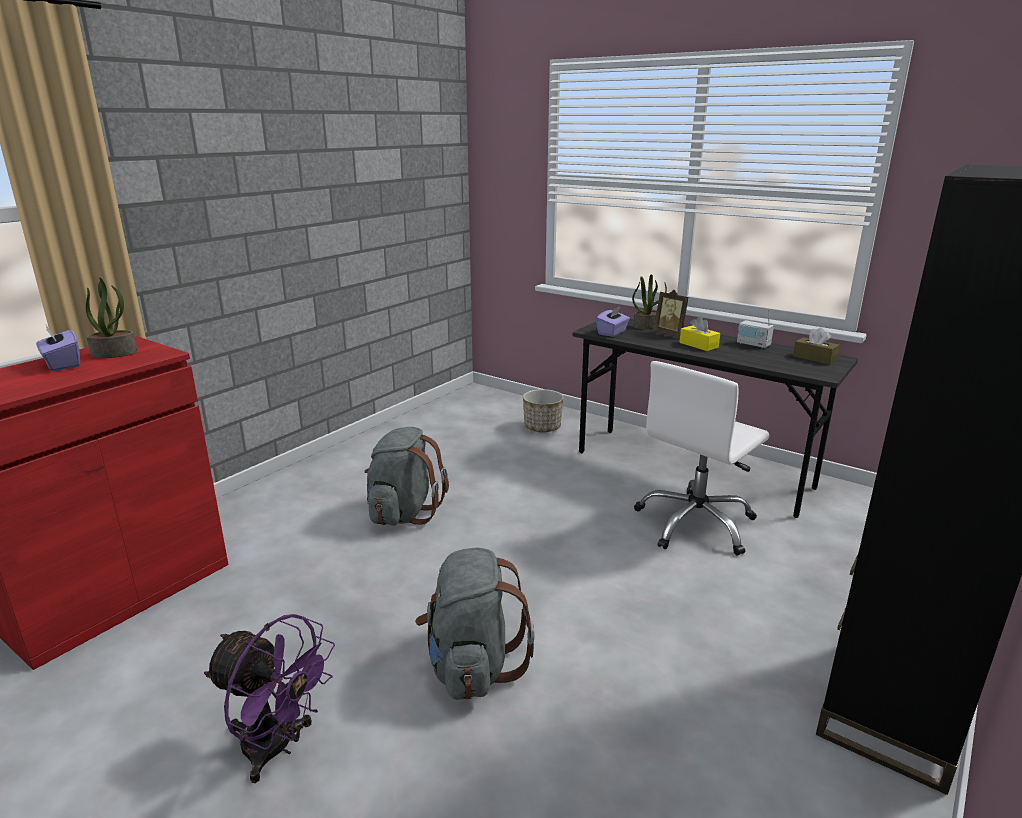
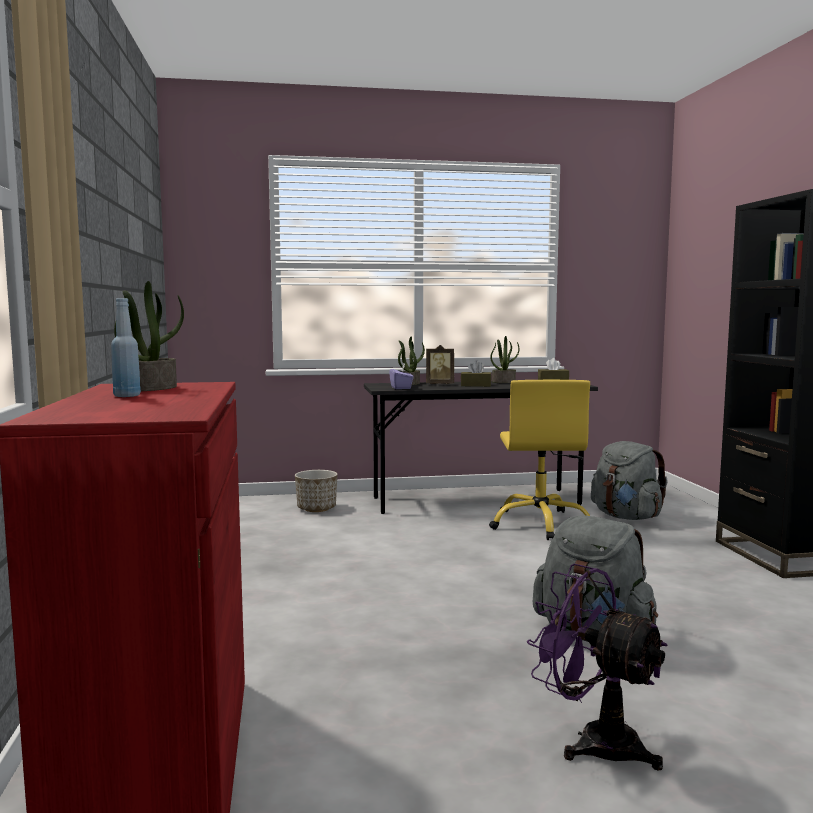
camera: 45 degrees left, 15 degrees down
(62, 364) = (127, 396): purple tissue box -> blue bottle
(278, 748) = (594, 741): purple fan -> purple fan turned 120 degrees counterclockwise
(403, 513) = (330, 588): grey backpack -> grey backpack (626, 517)
(696, 524) = (540, 524): white office chair -> yellow office chair
(698, 345) = (476, 385): yellow tissue box -> brown tissue box
(753, 345) = (504, 382): radio -> potted plant

